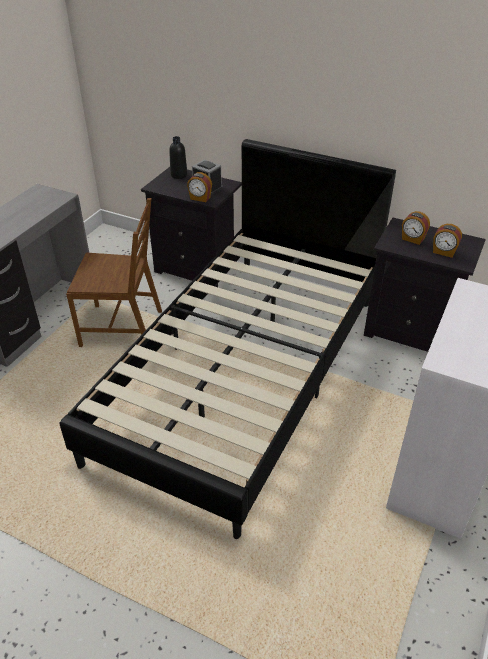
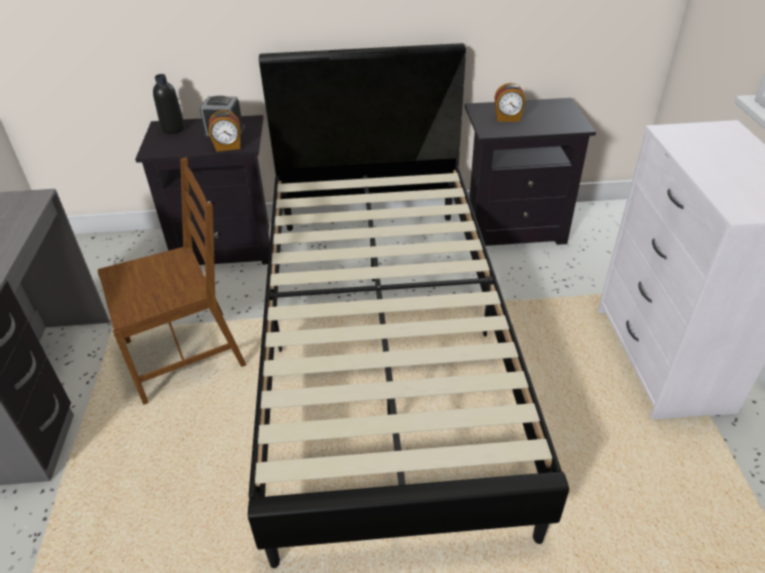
camera: 30 degrees left, 0 degrees up
(443, 252) = (549, 121): alarm clock -> none

